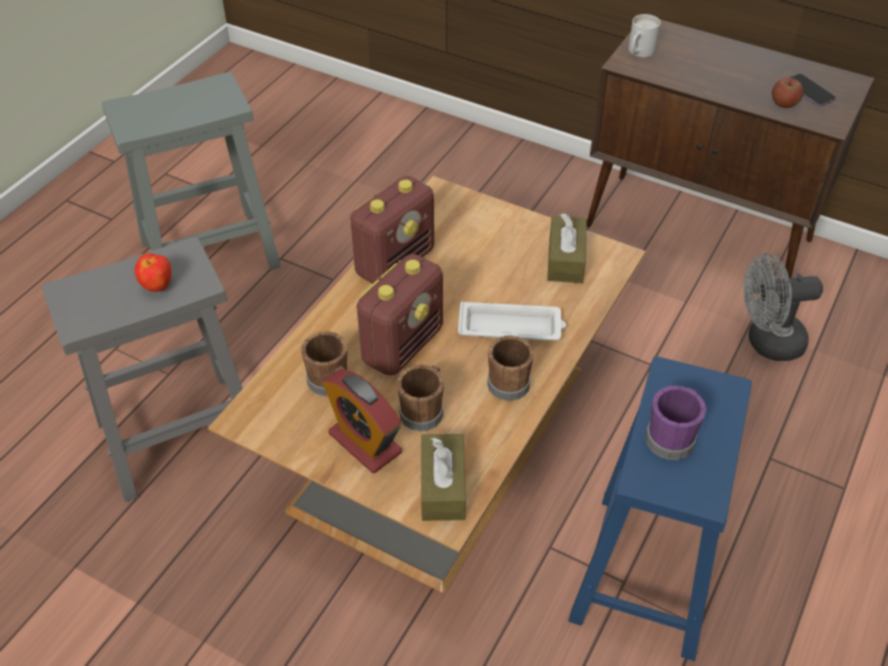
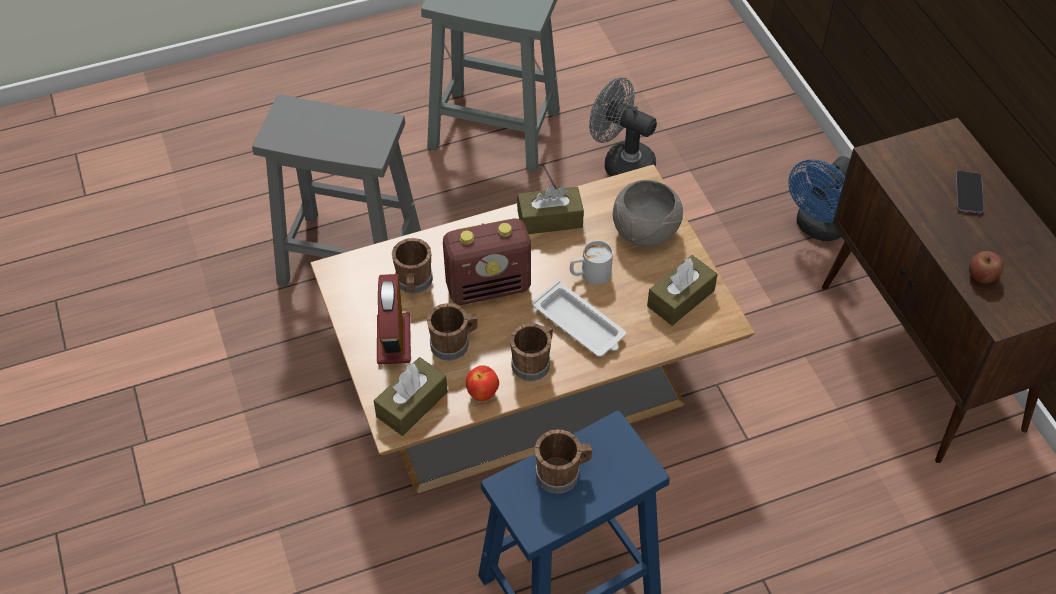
camera: 40 degrees right, 5 degrees up
(158, 287) = (344, 140): apple -> apple (483, 394)
(395, 262) = (550, 219): radio -> brown tissue box
(482, 228) = (644, 232): none -> grey bowl
(539, 188) = (817, 228): none -> blue fan
(639, 53) = (905, 152): white mug -> white mug (589, 275)
(672, 436) = (562, 473): purple mug -> brown mug
(766, 342) = (871, 489): grey fan -> grey fan (621, 163)
(808, 91) = (1021, 278): phone -> phone (968, 193)

